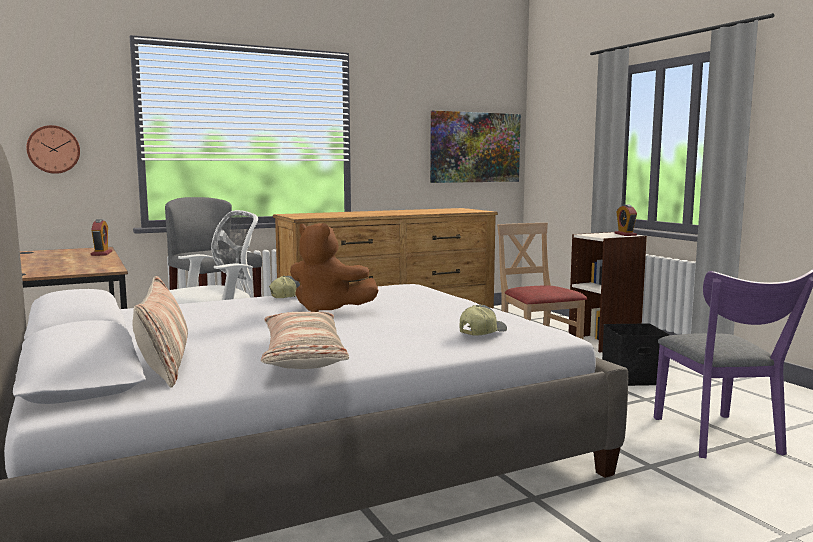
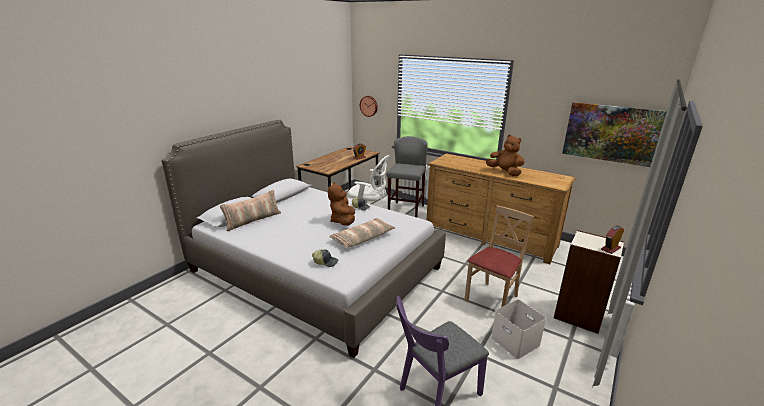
camera: 60 degrees right, 15 degrees up
(302, 355) = (271, 238): pillow -> pillow (362, 238)
(403, 212) = (505, 172): none -> brown plush toy
(633, 377) = (516, 342): black storage box -> white storage box

